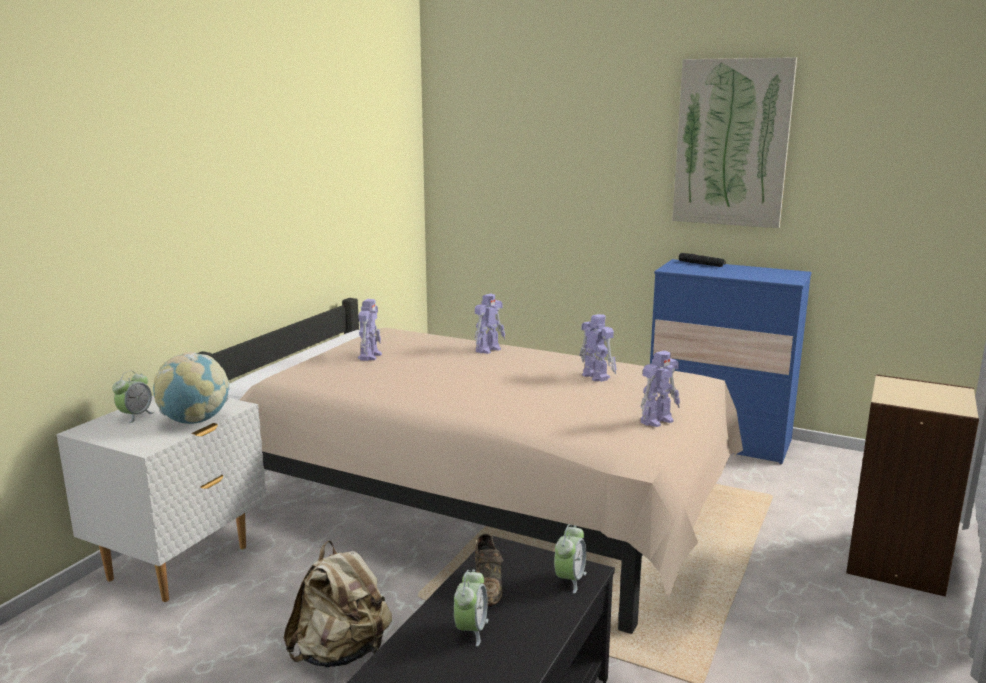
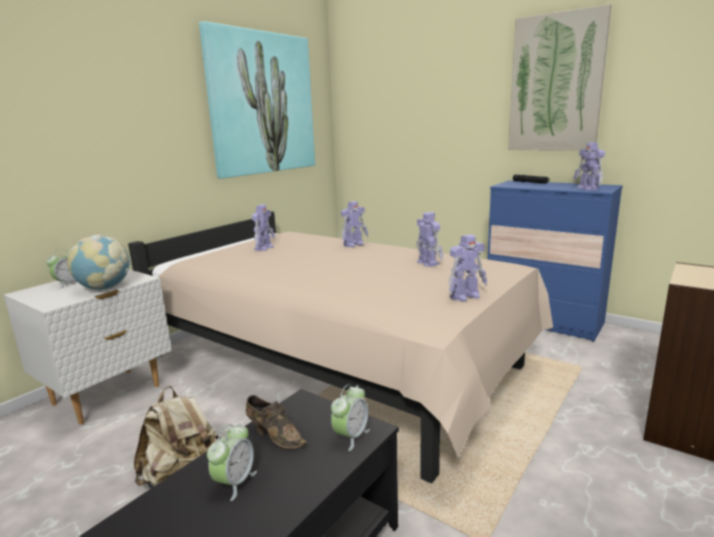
camera: 10 degrees right, 0 degrees up
(342, 150) = (261, 104): none -> picture
(488, 585) = (275, 436): brown shoe -> brown shoe turned 60 degrees counterclockwise
(773, 277) = (587, 188): none -> toy robot

